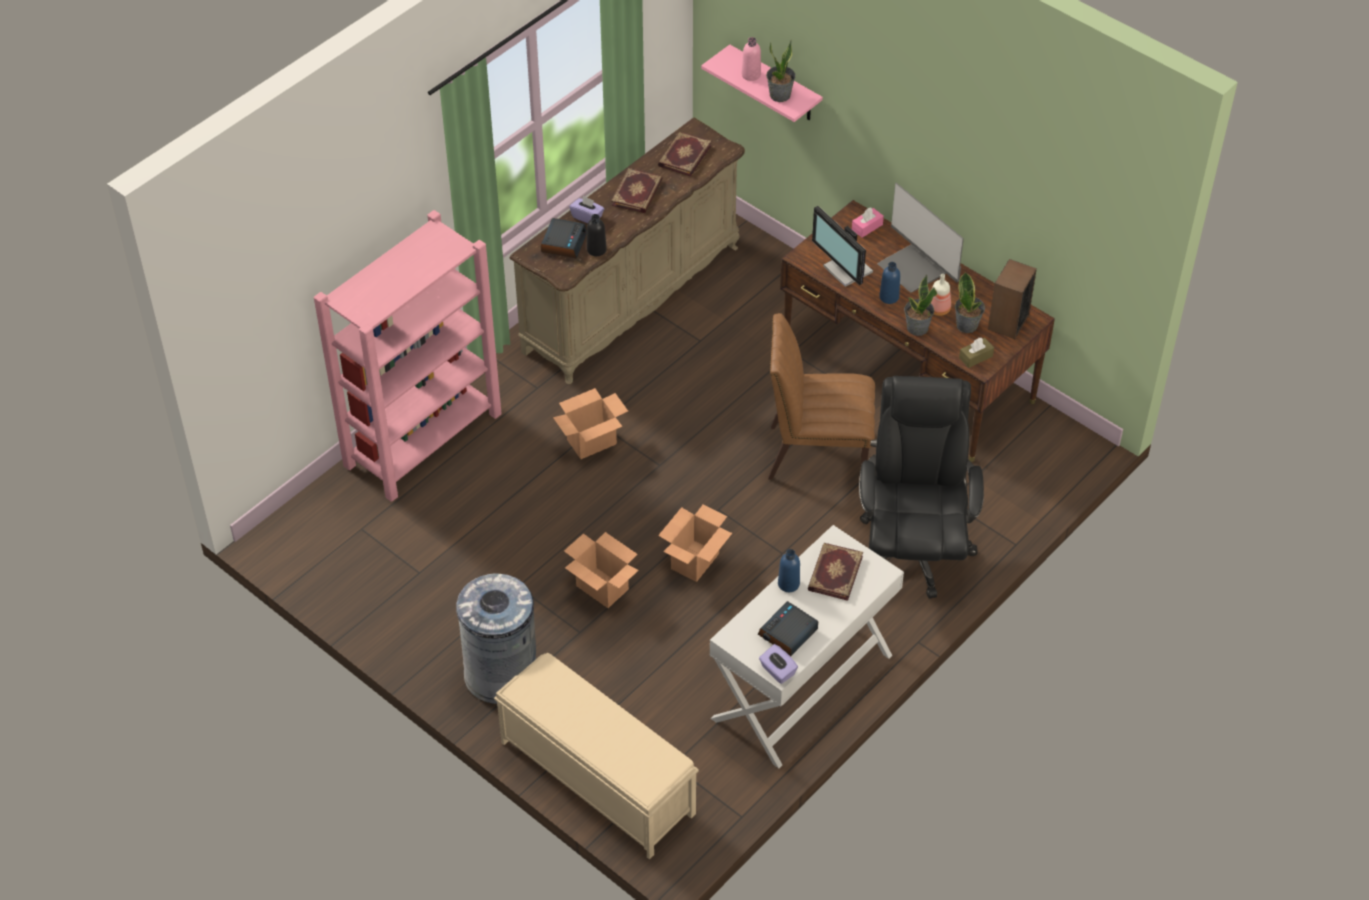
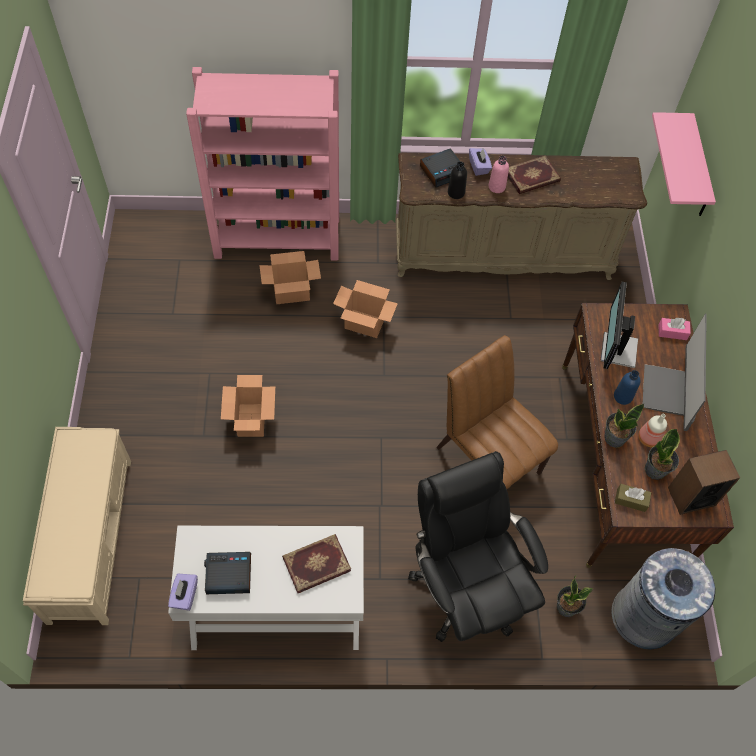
camera: 45 degrees right, 10 degrees up
(501, 674) = (130, 418): grey trash can -> grey trash can (644, 616)
(684, 155) = (596, 177): book -> none
(695, 560) = (324, 457): cardboard box -> cardboard box (292, 292)
(751, 75) = (681, 145): pink bottle -> pink bottle (496, 187)
(780, 95) = (683, 176): potted plant -> potted plant (566, 607)
(788, 584) = (277, 539): blue bottle -> none
(913, 549) = (467, 589): black office chair -> black office chair turned 75 degrees counterclockwise

